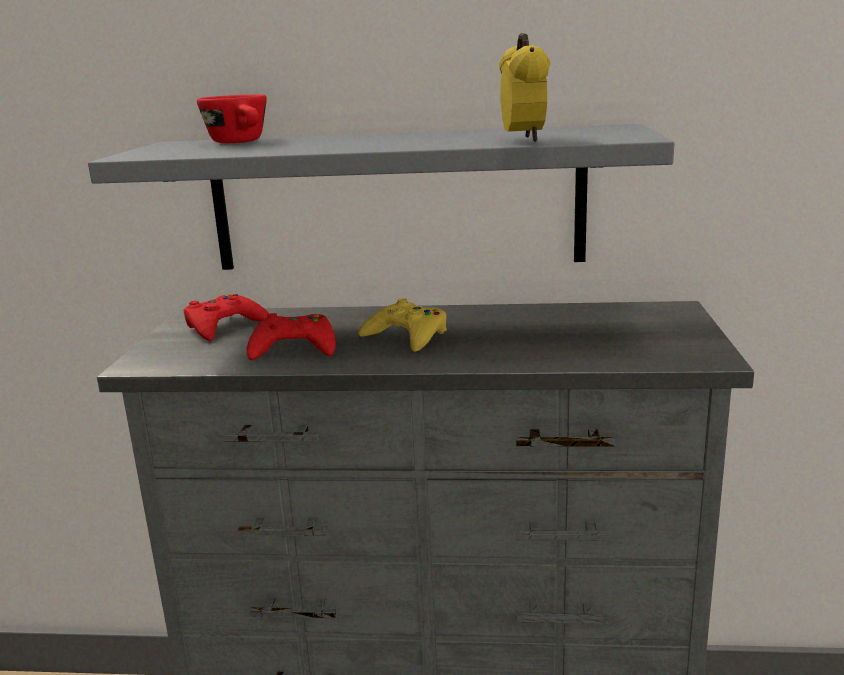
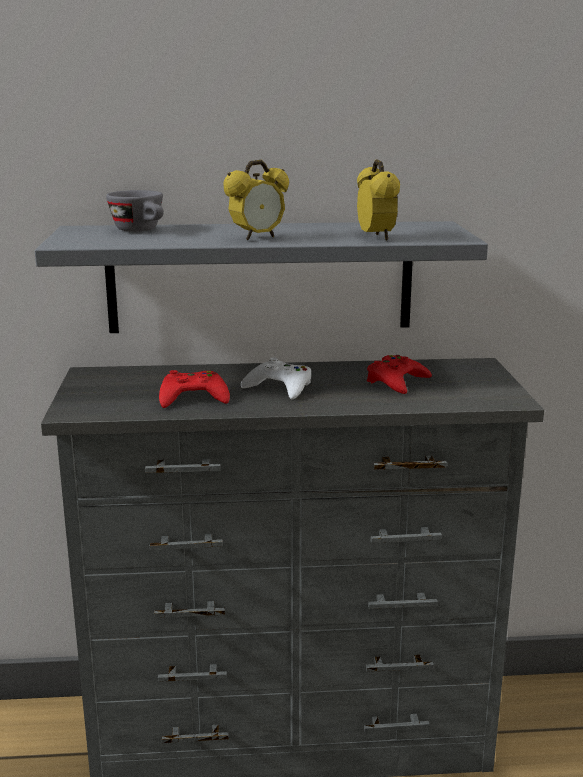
camera: 10 degrees left, 0 degrees up
(224, 326) = (122, 381): red game controller -> red game controller (397, 381)
(241, 142) = (142, 230): red cup -> grey cup
(370, 144) = (257, 238): none -> alarm clock
(407, 336) = (280, 387): yellow game controller -> white game controller

